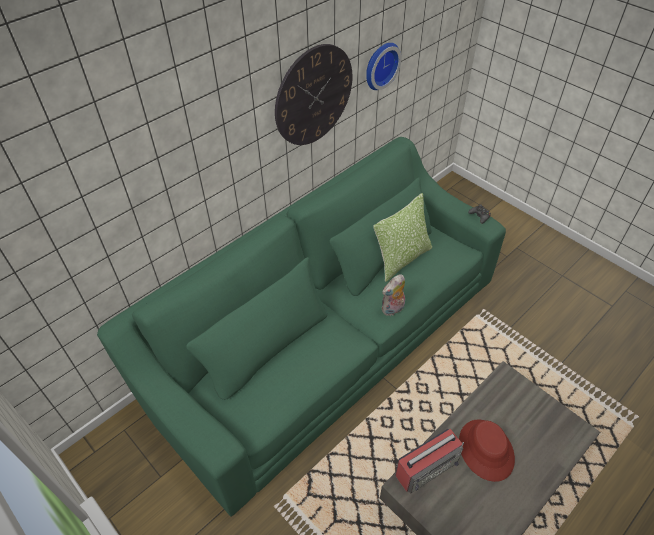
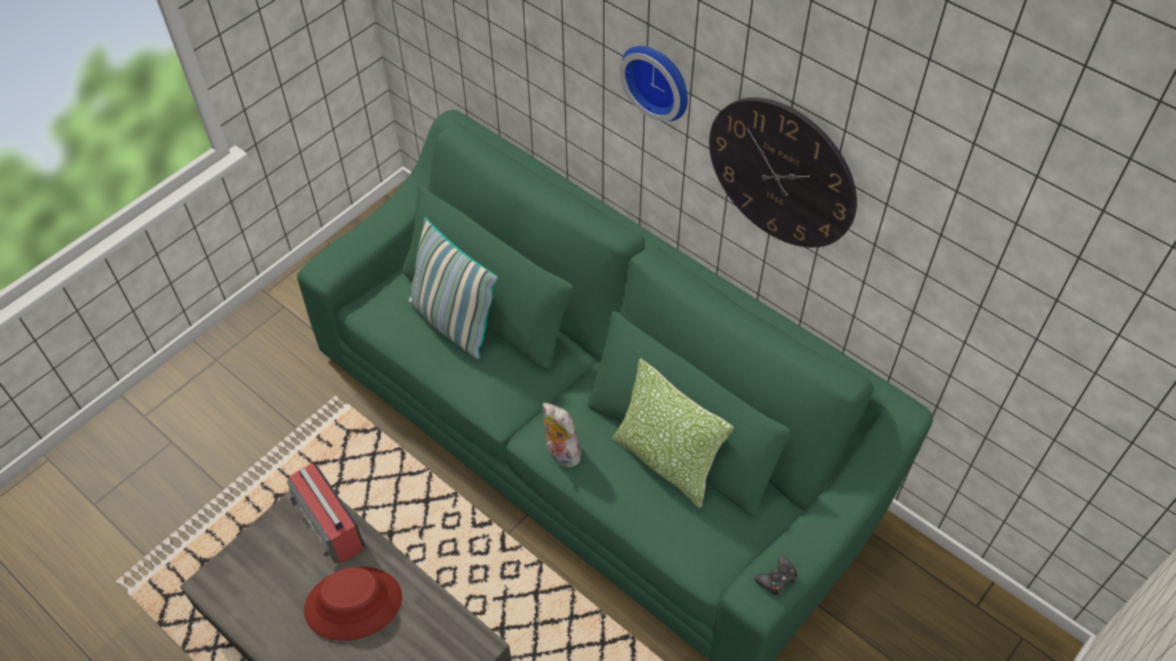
camera: 85 degrees right, 5 degrees up
(283, 364) = (453, 322): none -> pillow
(380, 65) = (923, 261): wall clock -> wall clock (658, 79)

